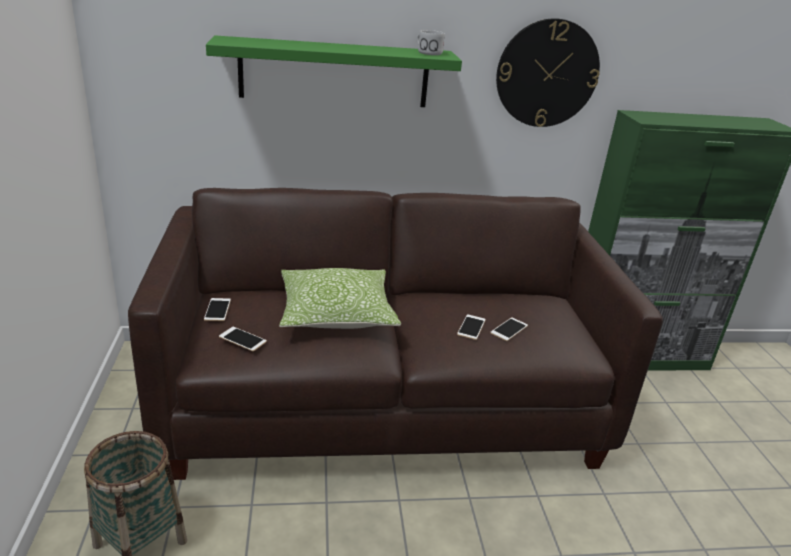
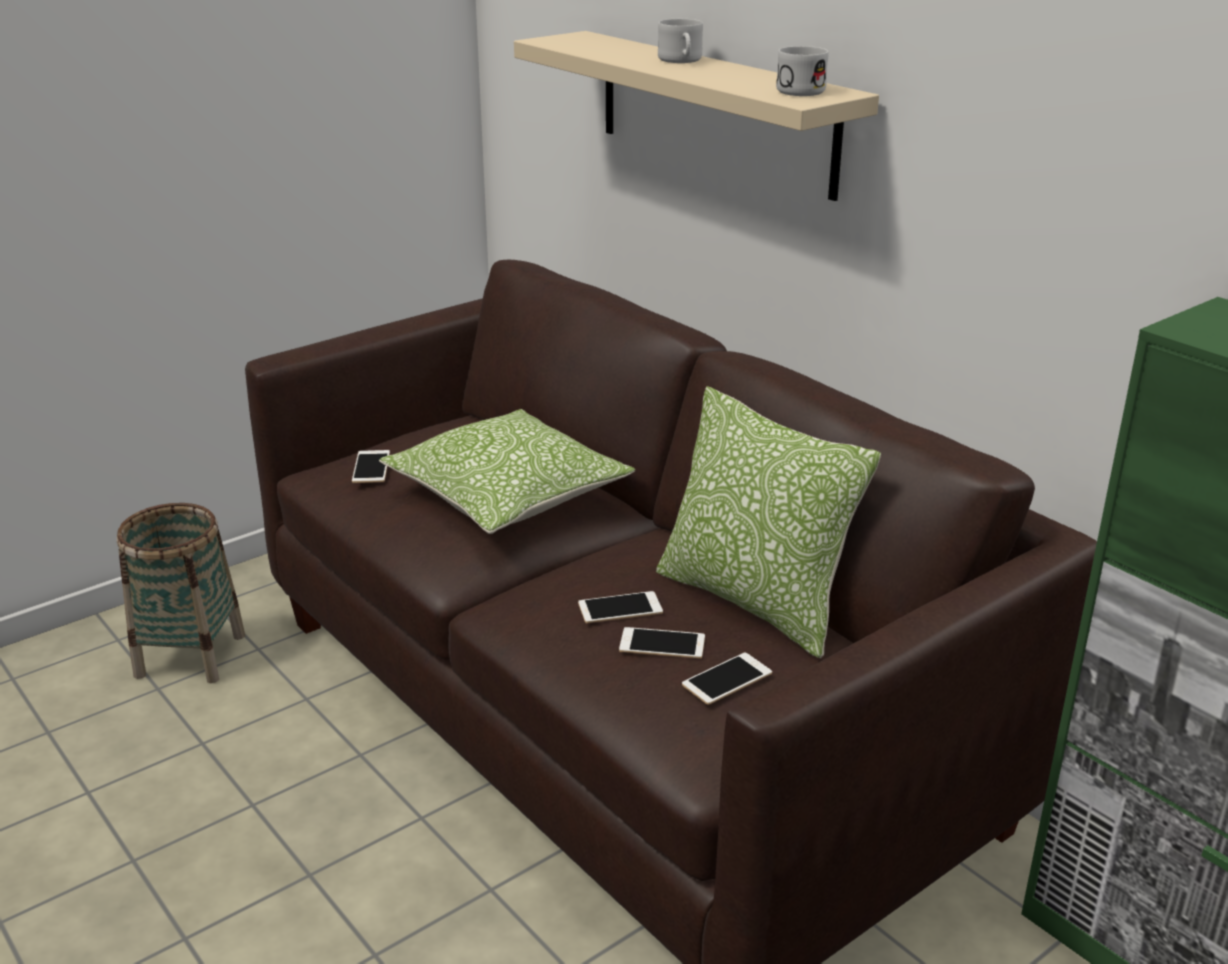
camera: 60 degrees right, 0 degrees up
(217, 309) = (424, 430): phone -> phone (727, 679)
(331, 45) = (681, 61): none -> white mug
(334, 73) = (714, 112): green shelf -> beige shelf
(492, 298) = (754, 601): none -> pillow
(547, 74) = (1058, 173): wall clock -> none

